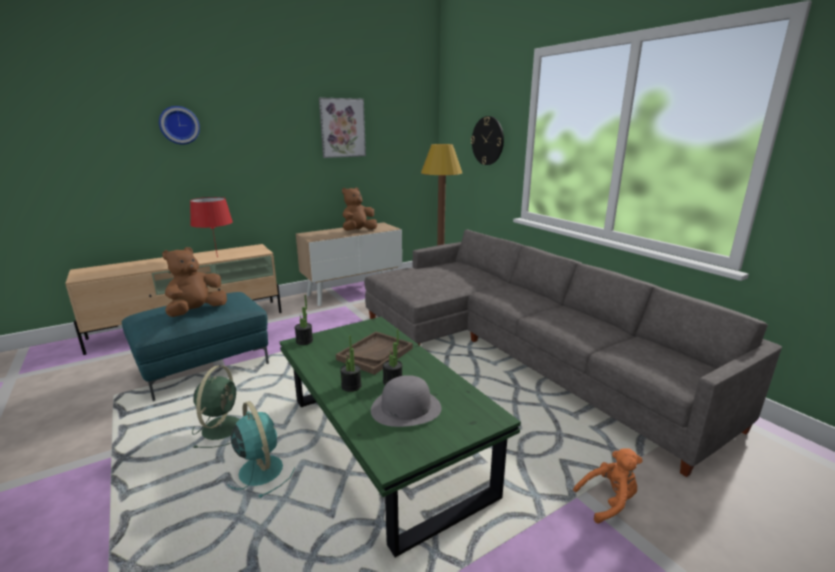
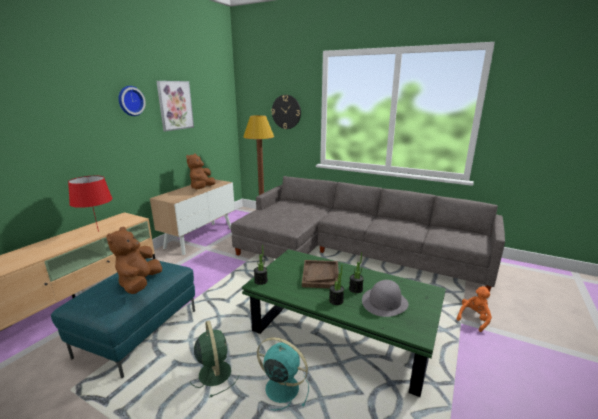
camera: 30 degrees left, 0 degrees up
(179, 125) = (37, 109): wall clock -> wall clock (130, 101)

